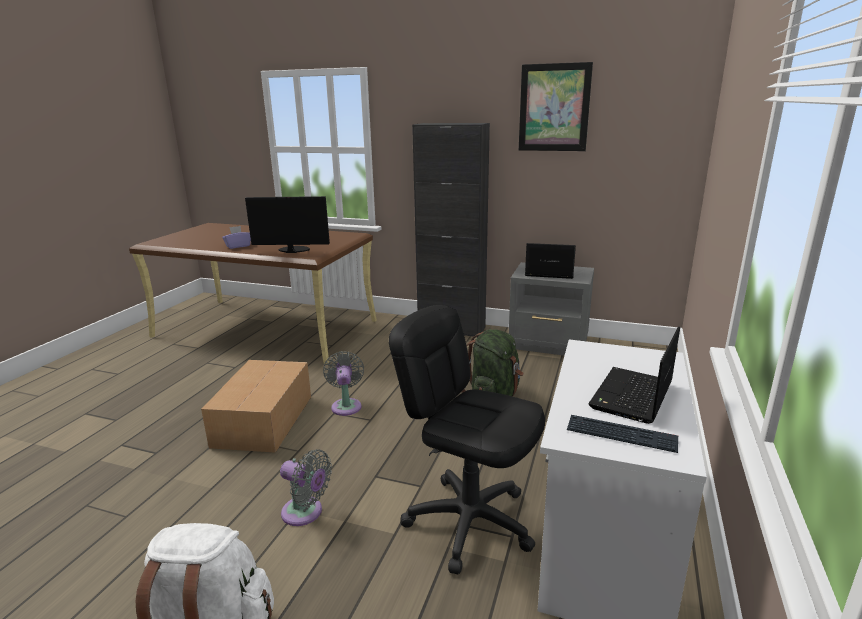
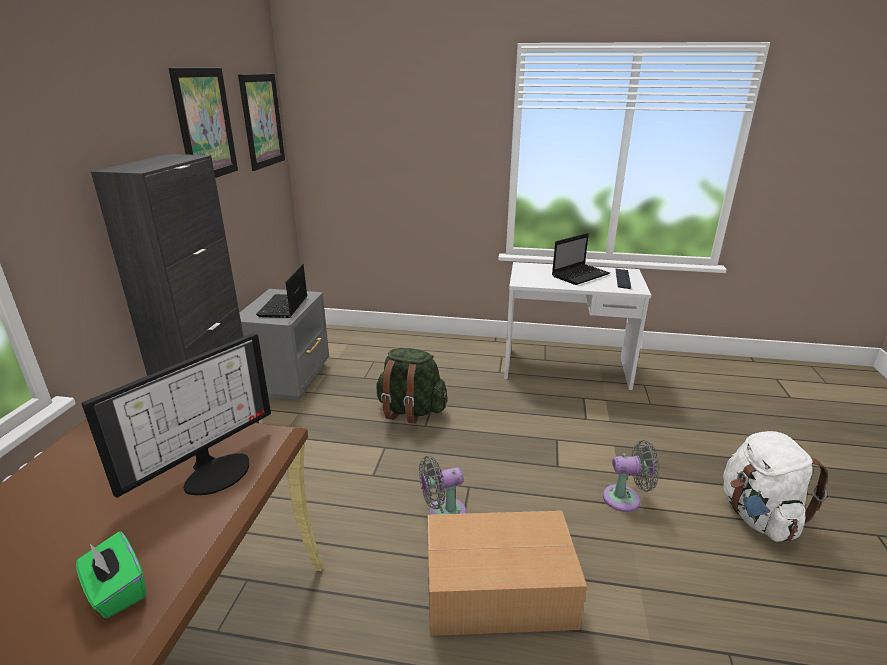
camera: 100 degrees left, 5 degrees up
(238, 246) = (117, 590): purple tissue box -> green tissue box
(292, 250) = (215, 470): monitor -> monitor turned 135 degrees counterclockwise
(305, 513) = (625, 498): grey fan -> grey fan turned 75 degrees clockwise
(469, 521) = (581, 414): black office chair -> none
(632, 397) = (581, 275): laptop -> laptop turned 60 degrees counterclockwise
(657, 112) = (262, 121): none -> picture

